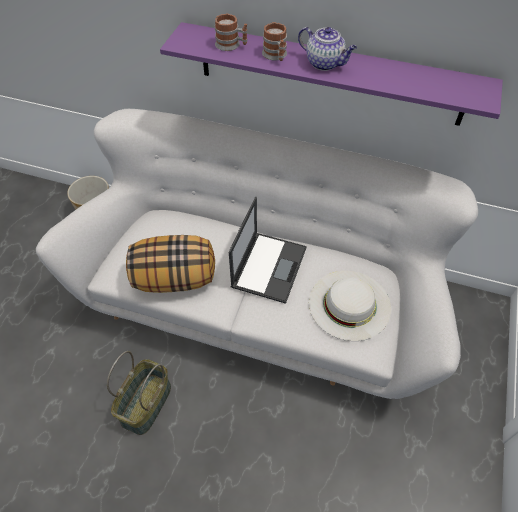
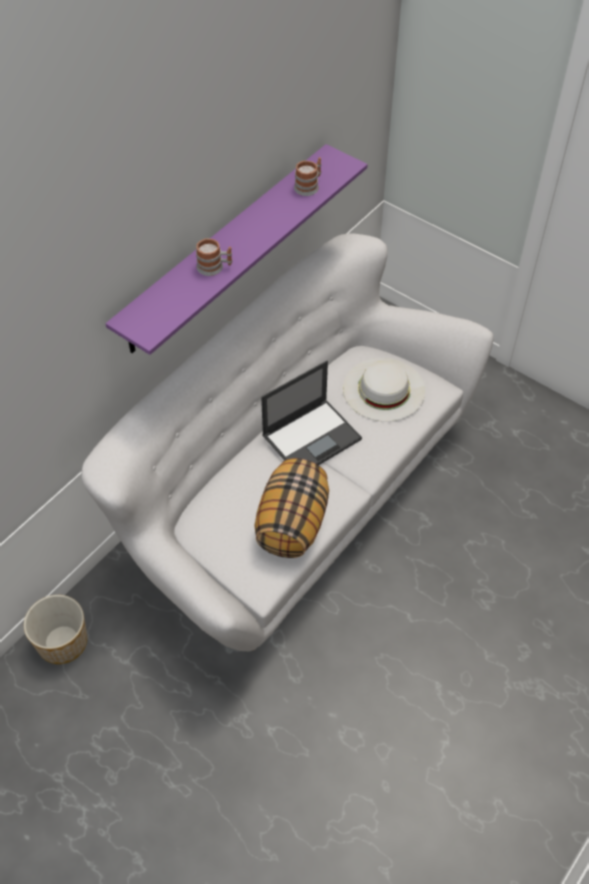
camera: 70 degrees left, 0 degrees up
(147, 405) = (379, 637): basket -> none
(231, 45) = (177, 294): mug -> mug (309, 186)
(269, 266) = (312, 436): laptop -> laptop turned 105 degrees clockwise
(325, 63) = (245, 238): teapot -> none

